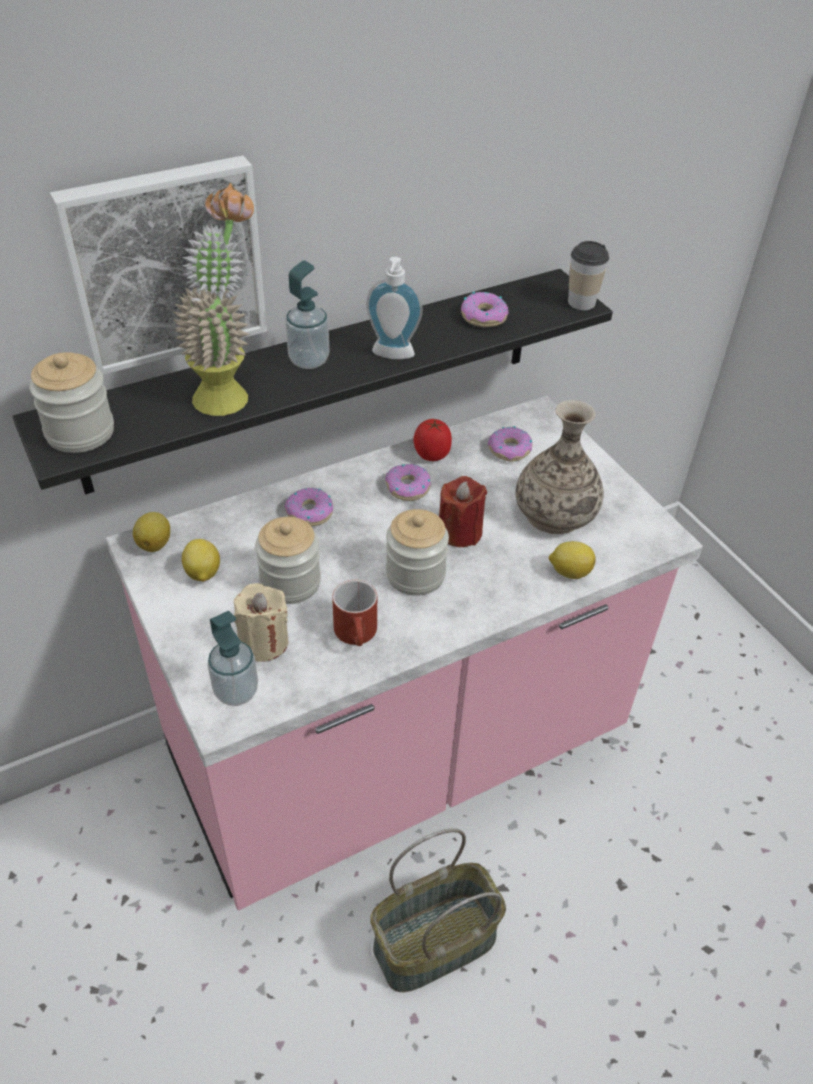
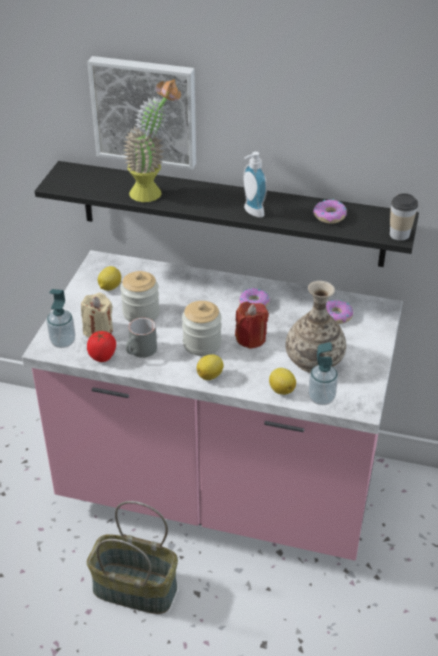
camera: 45 degrees right, 5 degrees down
(80, 432) = (72, 180): jar -> none
(155, 543) = (106, 264): lemon -> lemon (210, 375)
(309, 360) = (208, 195): soap dispenser -> soap dispenser (321, 398)
(309, 512) = (190, 288): donut -> none
(358, 635) = (141, 352): red mug -> grey mug
(432, 454) = (289, 295): tomato -> tomato (103, 357)

